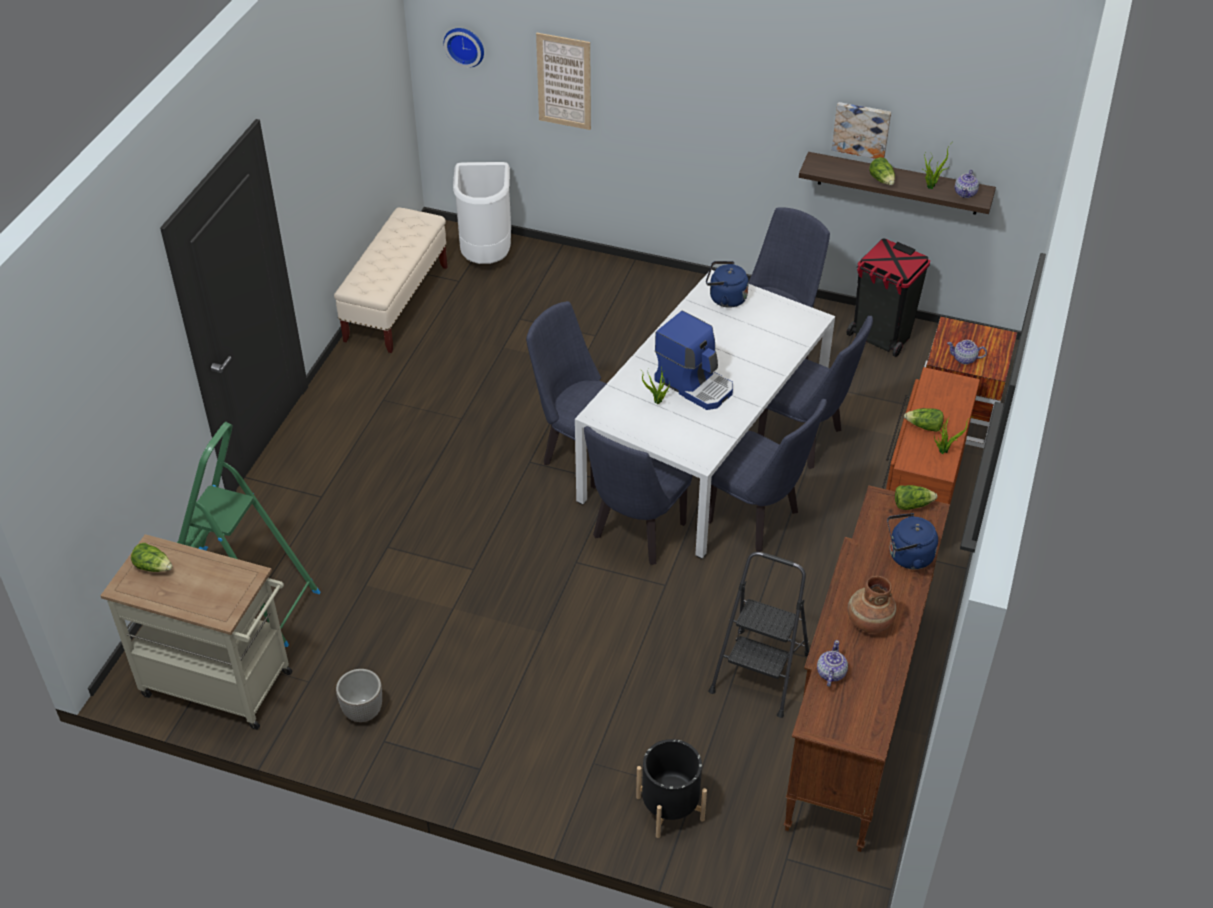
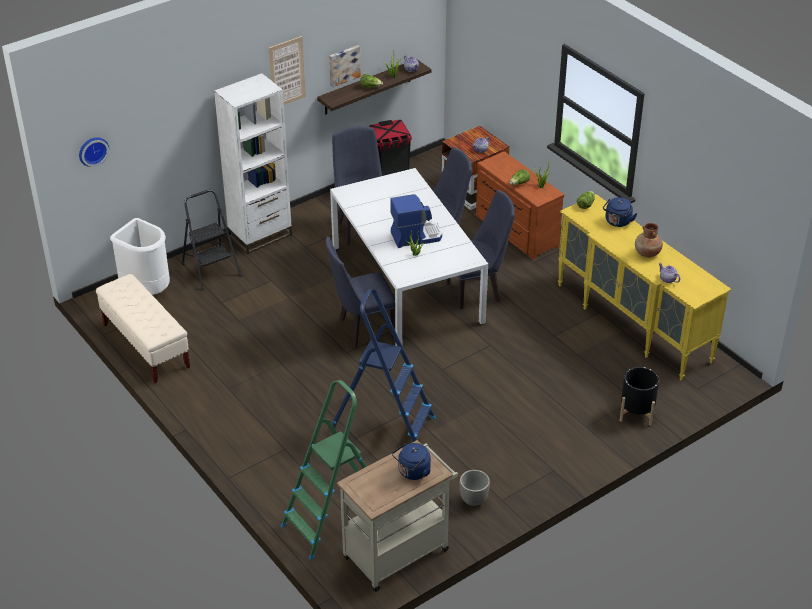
camera: 55 degrees left, 5 degrees down
(154, 567) = (369, 487): lettuce -> none
(433, 558) = (383, 423): none -> blue step ladder
(564, 81) = (163, 137): picture -> picture (287, 72)
(636, 535) = (444, 339): blue chair -> none
(665, 285) = (260, 235): none -> white bookcase
(725, 298) = (360, 195): blue kettle -> blue kettle (412, 472)
(761, 669) = (577, 339): black step ladder -> black step ladder (211, 268)
(855, 714) = (632, 323): brown cabinet -> yellow cabinet

